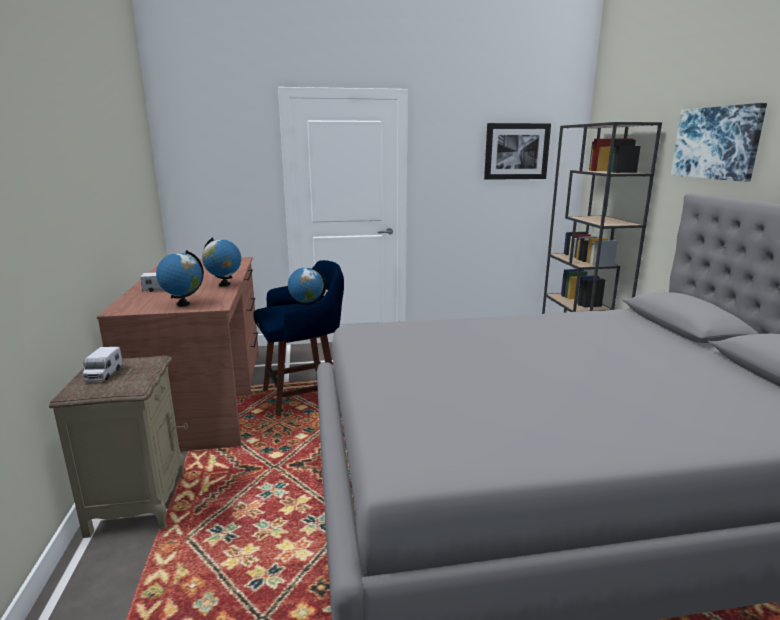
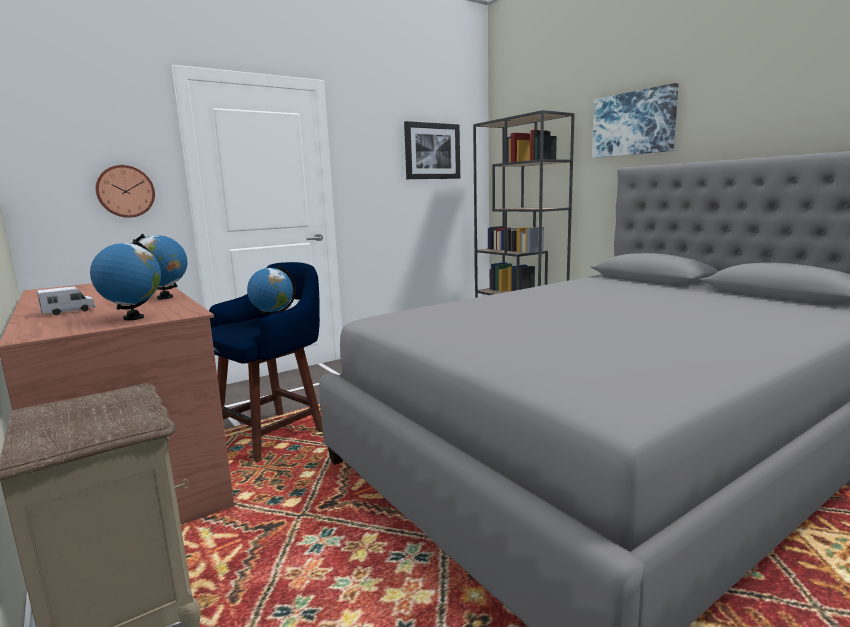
camera: 25 degrees left, 5 degrees down
(103, 374) = (62, 420): toy truck -> none
(238, 188) = (125, 191): none -> wall clock

